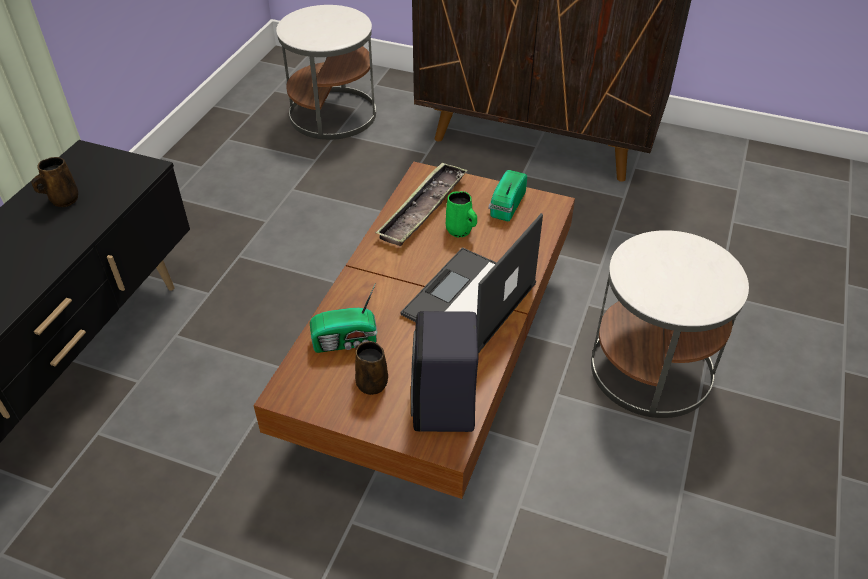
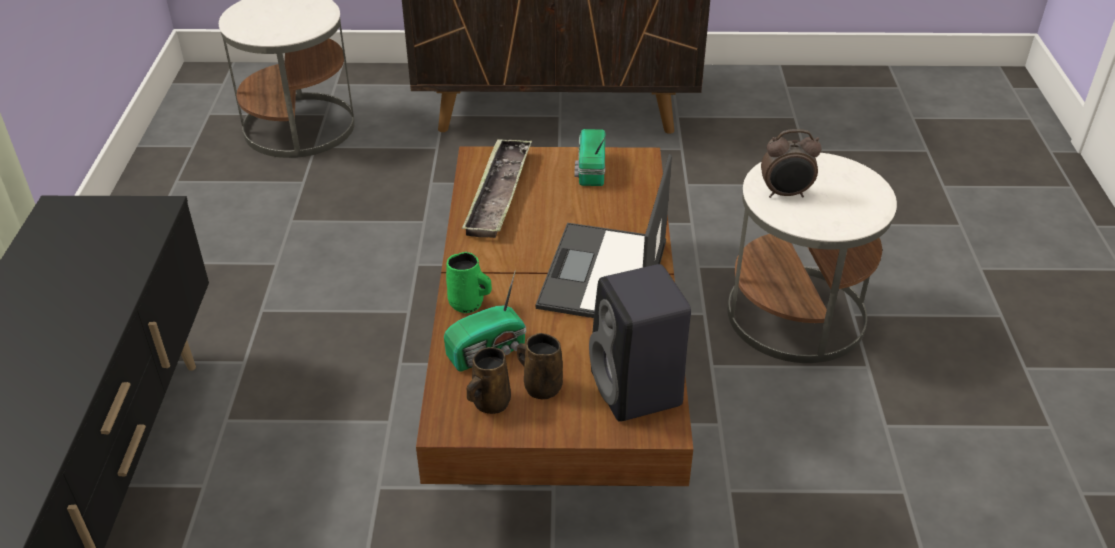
camera: 20 degrees left, 5 degrees down
(63, 200) = (64, 268): brown mug -> brown mug (489, 403)
(460, 231) = (553, 207): green mug -> green mug (468, 304)
(647, 268) = (785, 194): none -> alarm clock

